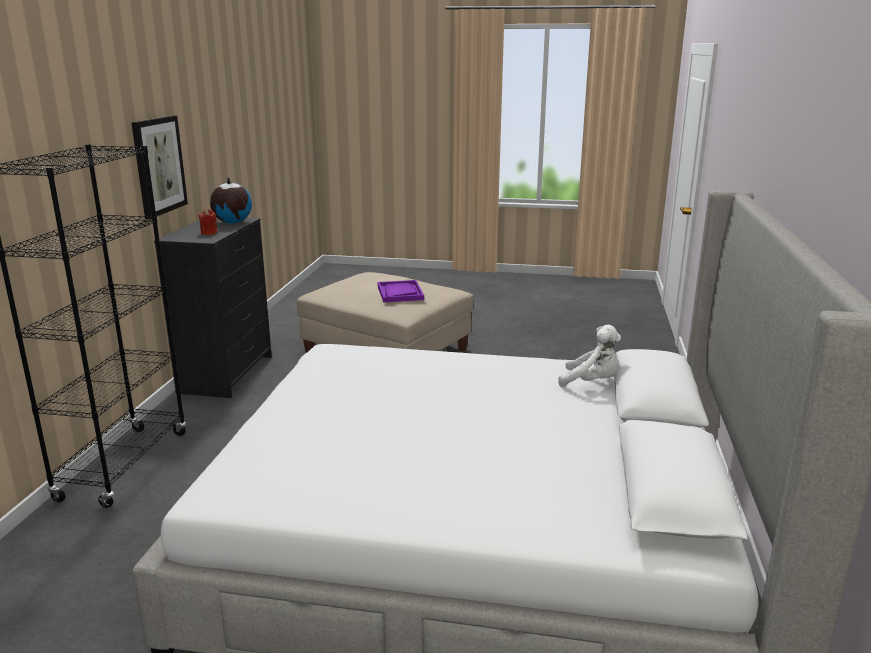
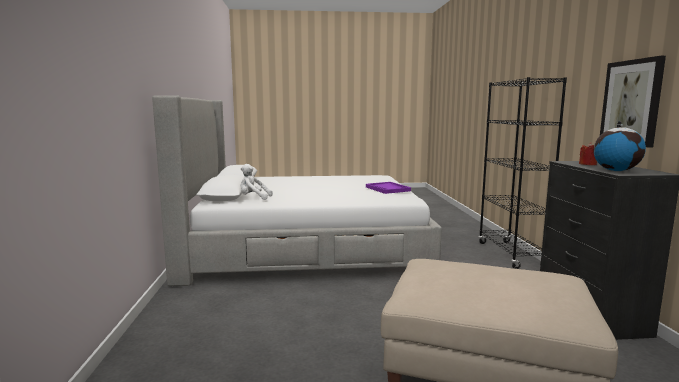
camera: 165 degrees right, 10 degrees down
(400, 293) = (462, 278): purple tray -> purple tray (387, 189)

